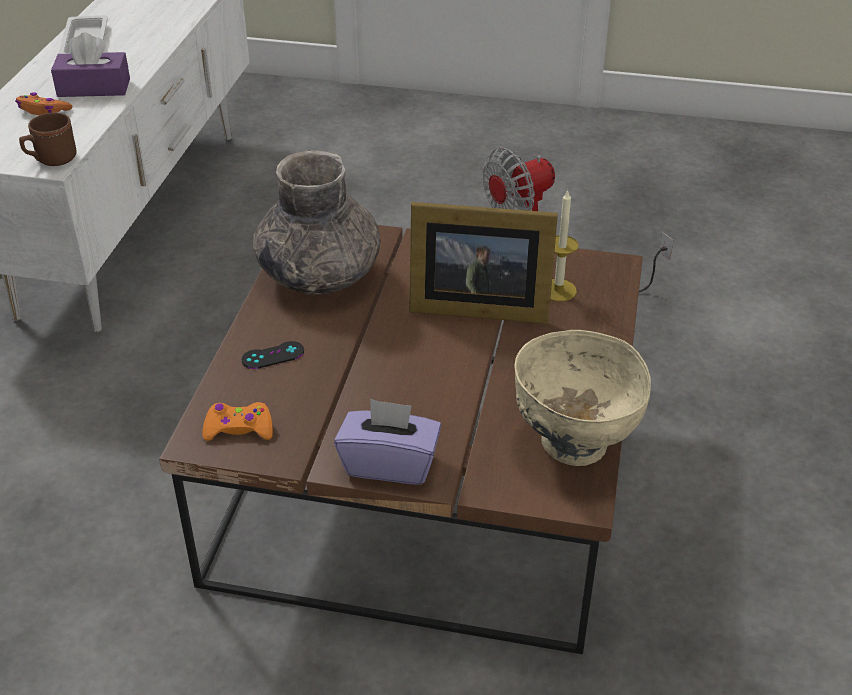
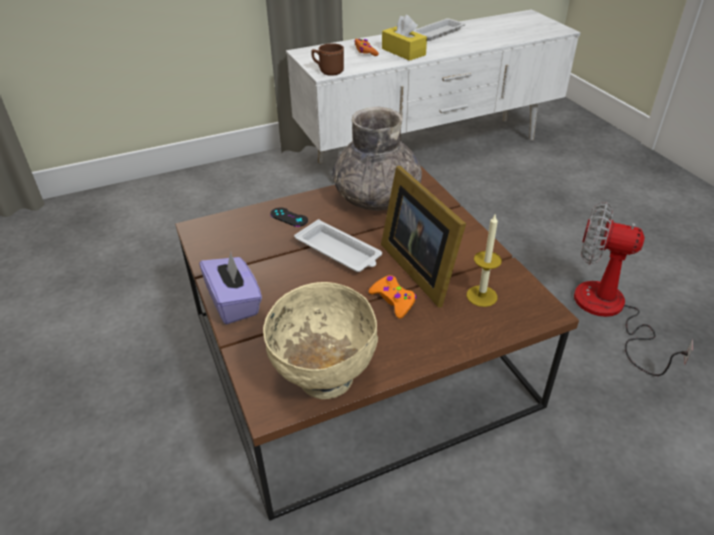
camera: 55 degrees right, 0 degrees up
(94, 88) = (403, 52): purple tissue box -> yellow tissue box
(239, 429) = (218, 236): orange game controller -> orange game controller (393, 300)
(386, 347) = (339, 252): none -> white tray

